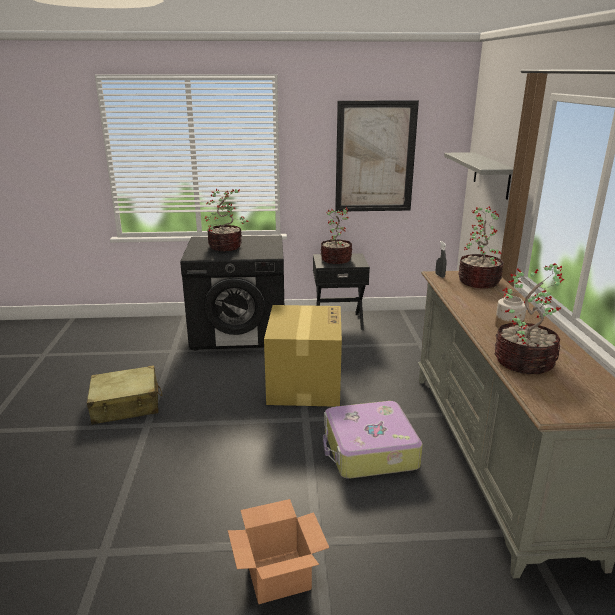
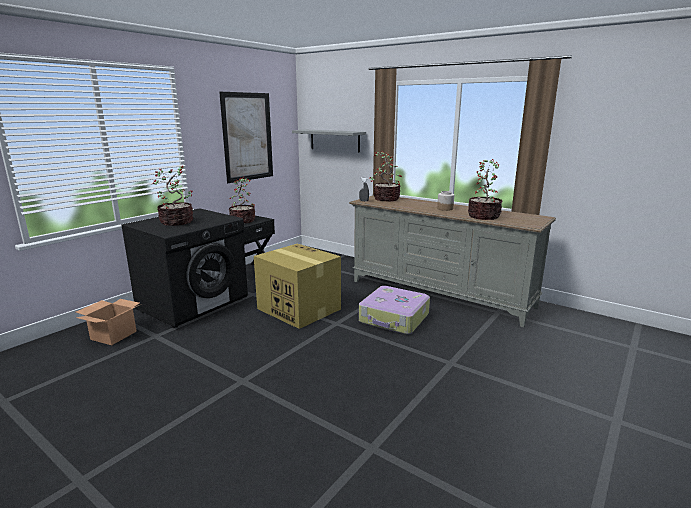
camera: 50 degrees left, 5 degrees down
(126, 405) = (196, 381): beige suitcase -> none
(277, 576) = (465, 386): cardboard box -> cardboard box (113, 335)

